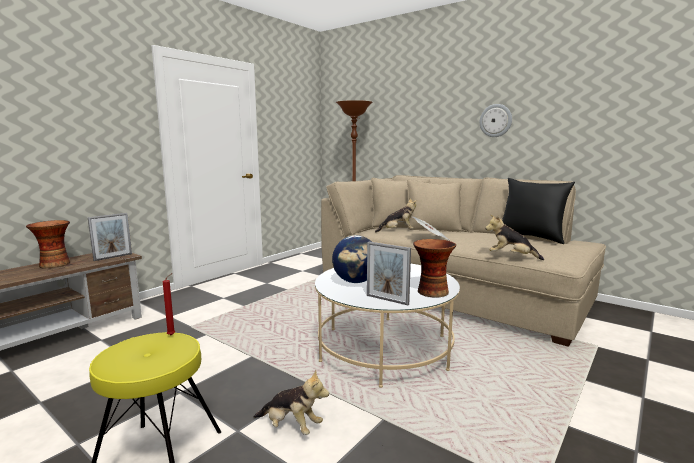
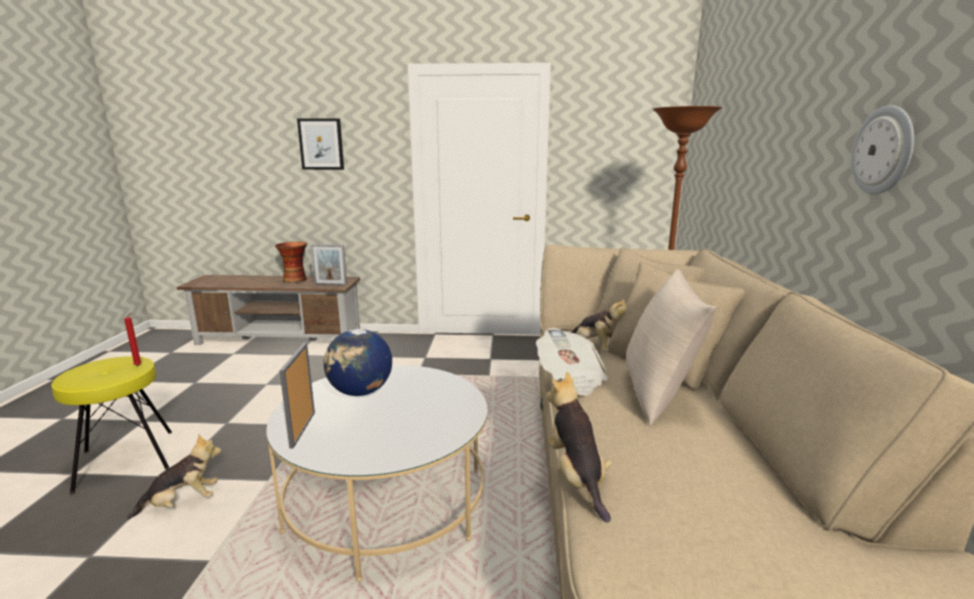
camera: 55 degrees right, 5 degrees up
(64, 111) = (321, 144): none -> picture
(291, 427) = (182, 503): plush toy -> plush toy turned 105 degrees counterclockwise
(431, 292) = (359, 451): vase -> none
(463, 233) = (658, 395): none -> beige pillow
(531, 237) = (769, 471): black pillow -> none

